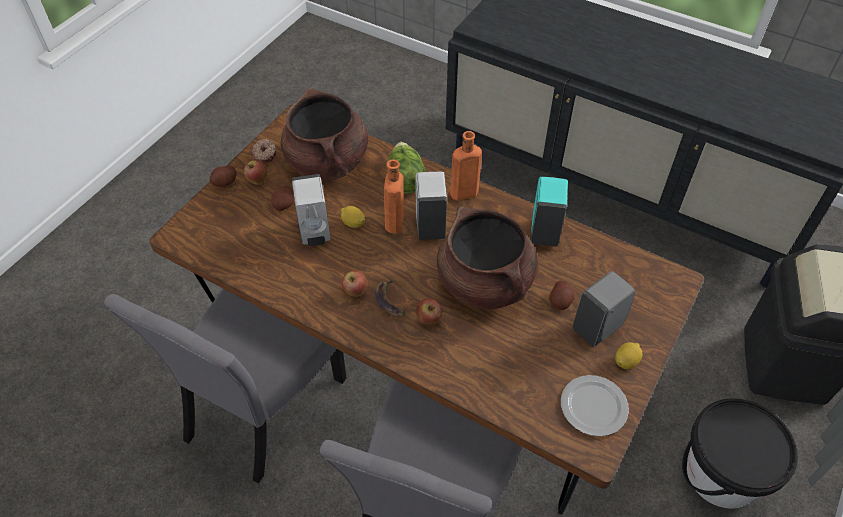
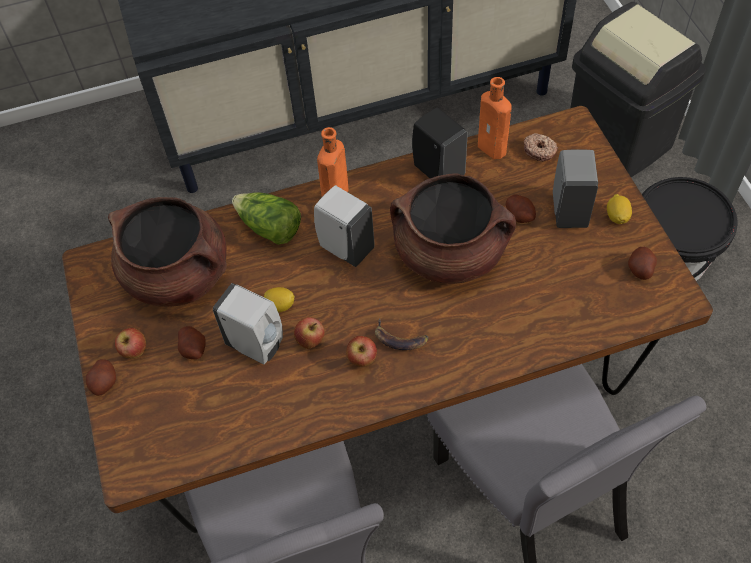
camera: 45 degrees left, 5 degrees up
(265, 154) = (106, 321): donut -> donut (539, 150)
(394, 224) = (315, 274): orange bottle -> orange bottle (493, 149)
(429, 320) = (449, 323): apple -> apple (311, 341)
(545, 231) = (437, 170): turquoise soap dispenser -> black soap dispenser
(595, 407) = (640, 269): plate -> potato

